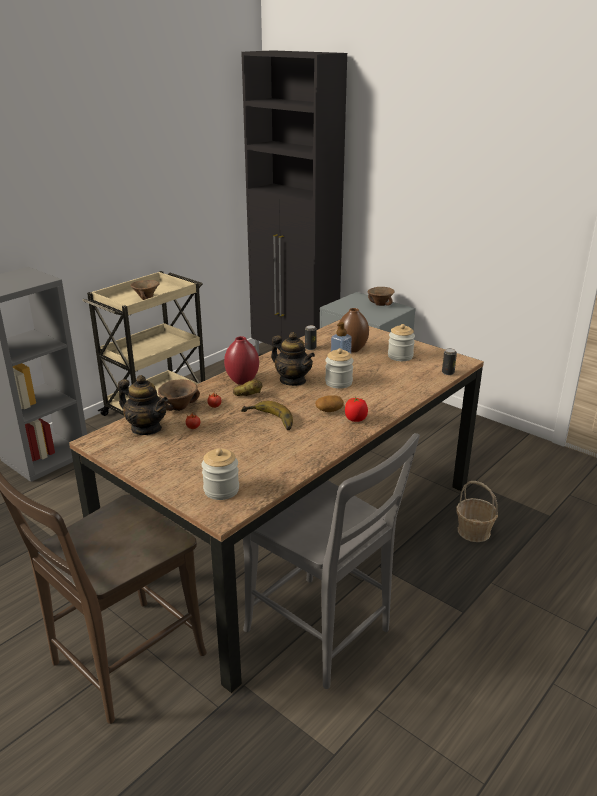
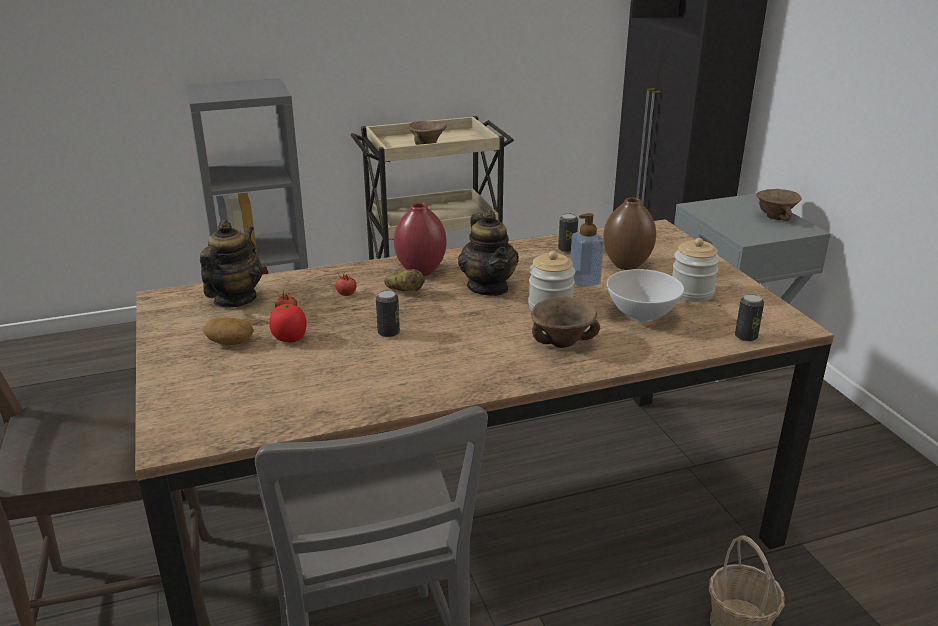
camera: 30 degrees right, 0 degrees up
(146, 428) = (234, 299): teapot -> teapot turned 135 degrees counterclockwise
(180, 407) = (304, 284): brown bowl -> brown bowl (563, 343)
(221, 490) = (214, 407): jar -> none
(268, 421) = (388, 333): banana -> can
(329, 410) = (488, 342): potato -> potato (229, 342)
(355, 419) = (512, 366): tomato -> tomato (290, 338)
(390, 376) = (641, 317): none -> white bowl

